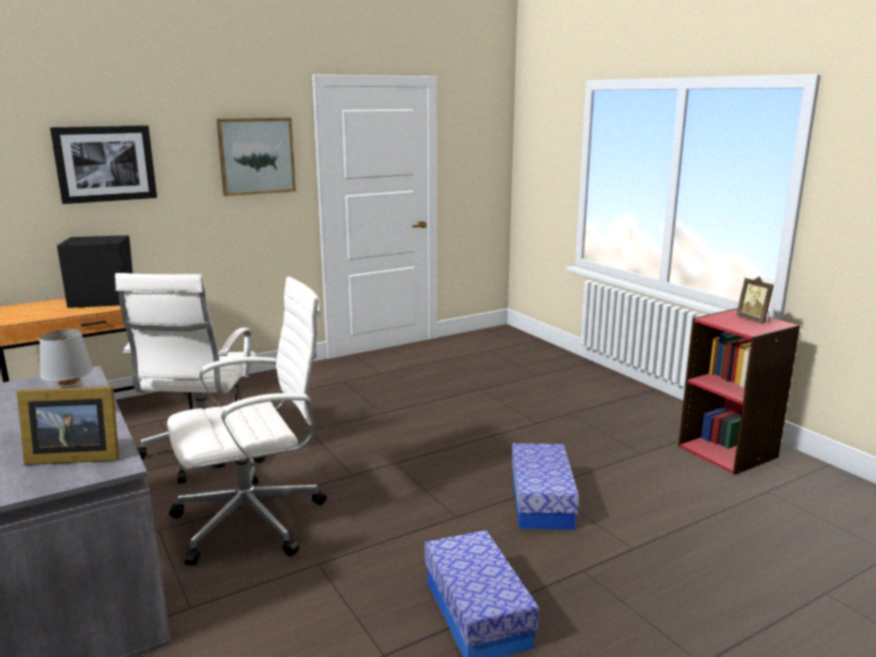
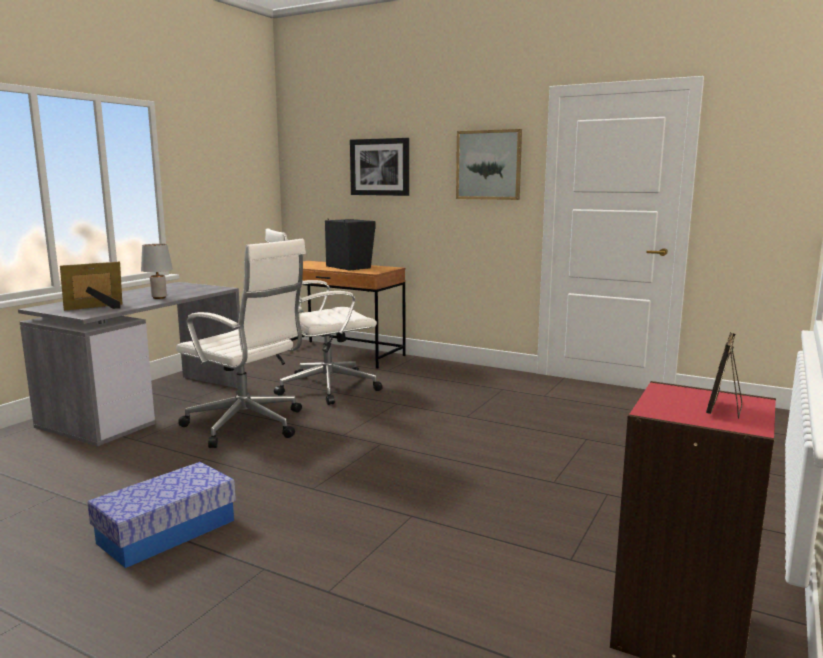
camera: 60 degrees right, 5 degrees down
(73, 457) = (97, 308): picture frame -> picture frame turned 90 degrees clockwise
(541, 501) = (379, 520): storage box -> none

